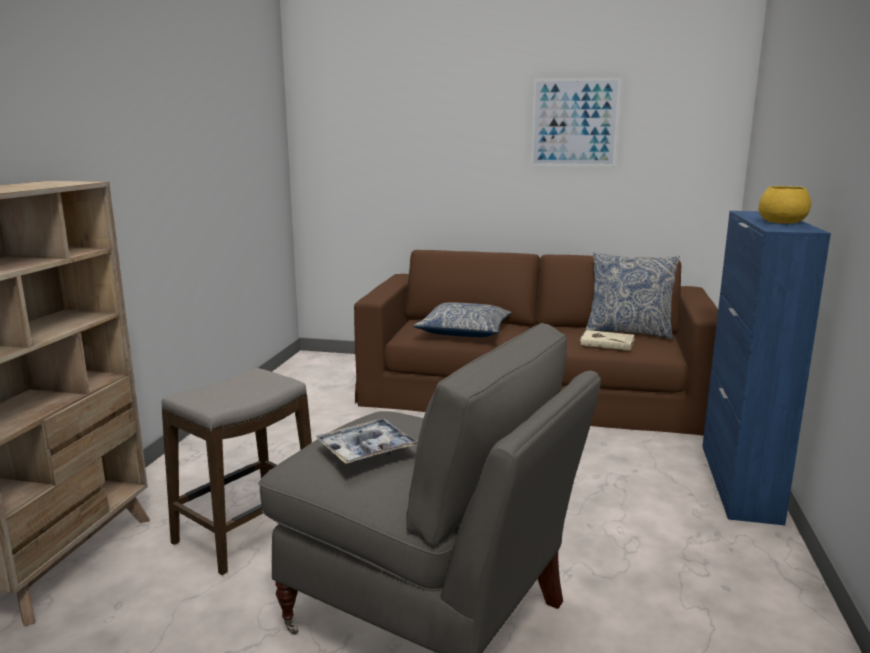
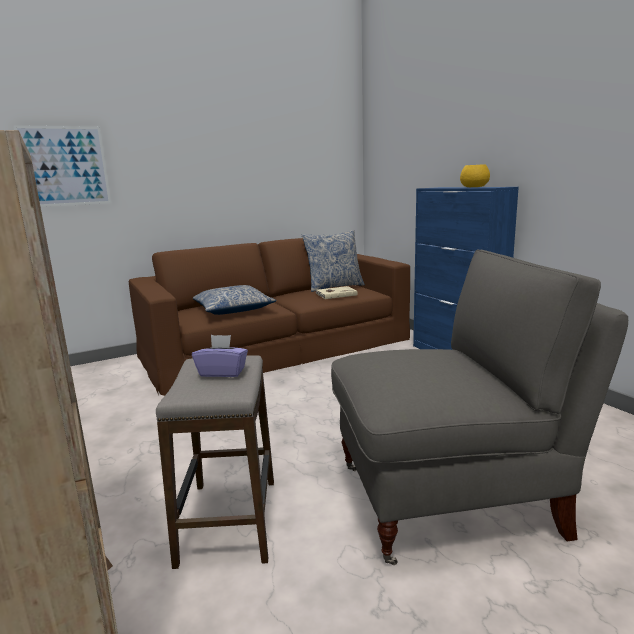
camera: 40 degrees left, 0 degrees up
(247, 387) = (222, 372): none -> purple tissue box
(366, 450) = (427, 374): tray -> none
(574, 123) = (258, 141): picture -> picture (65, 166)

